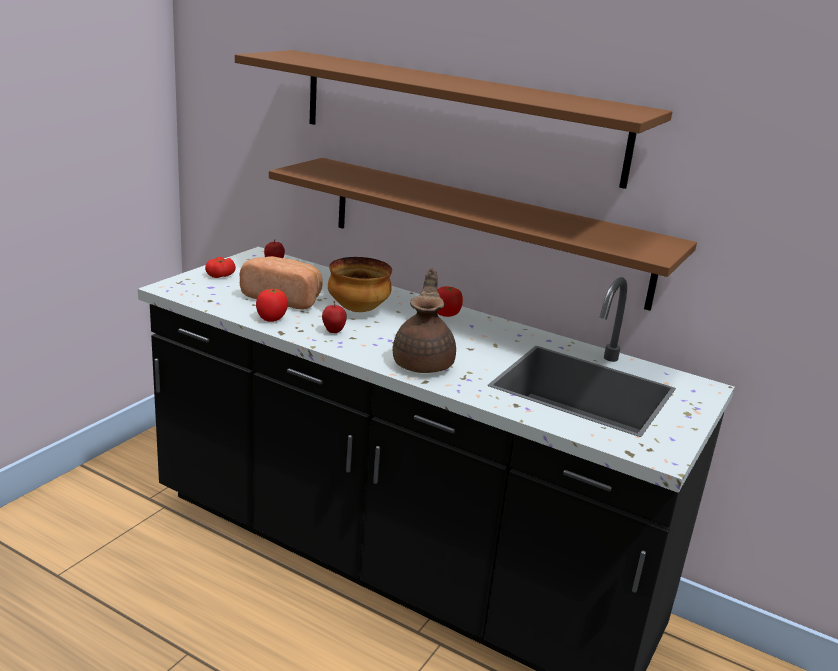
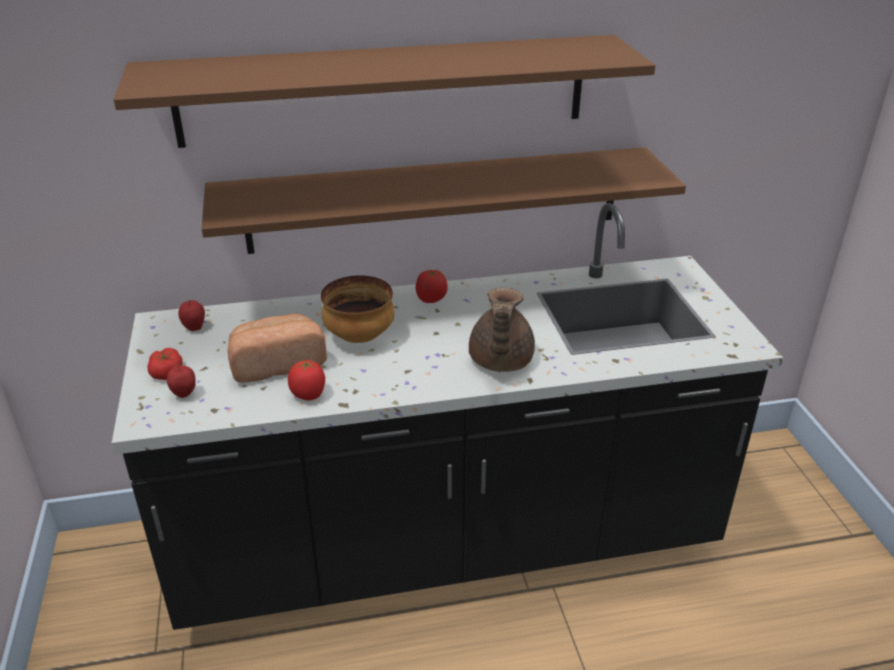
camera: 40 degrees left, 10 degrees up
(333, 331) = (382, 374): apple -> apple (184, 394)
(424, 363) = (499, 362): brown teapot -> brown teapot turned 135 degrees counterclockwise

